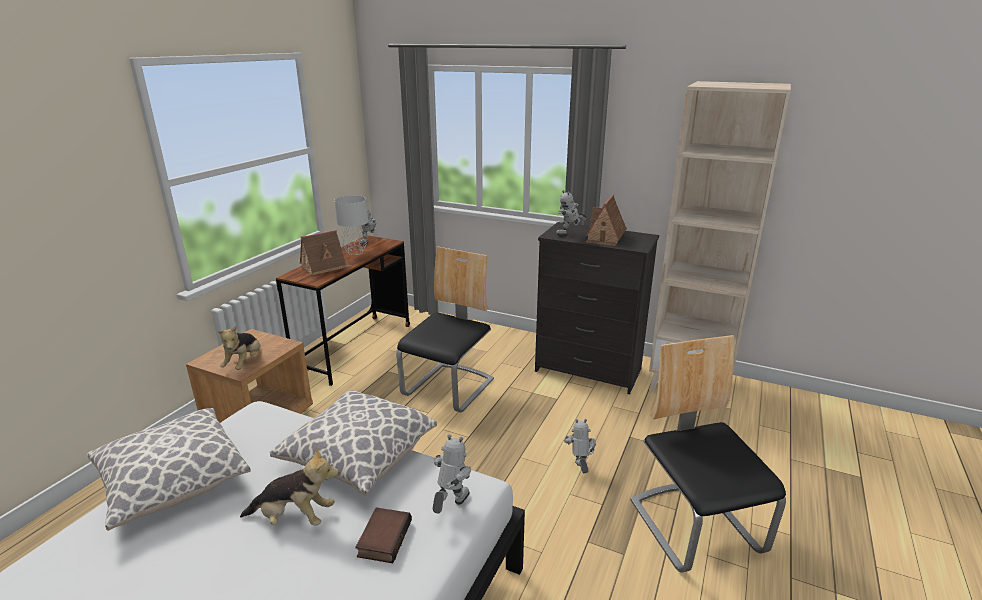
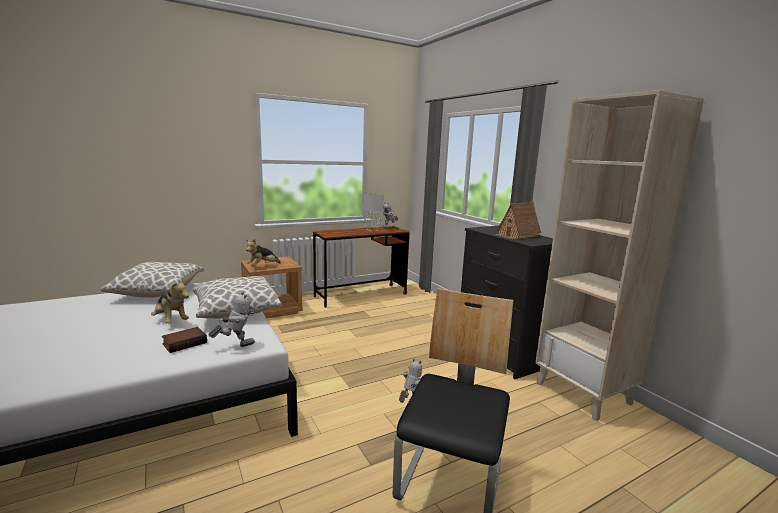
camera: 35 degrees right, 10 degrees down
(326, 267) = (344, 232): toy house -> none
(449, 388) = (387, 330): chair -> none
(570, 234) = (492, 230): toy robot -> none

